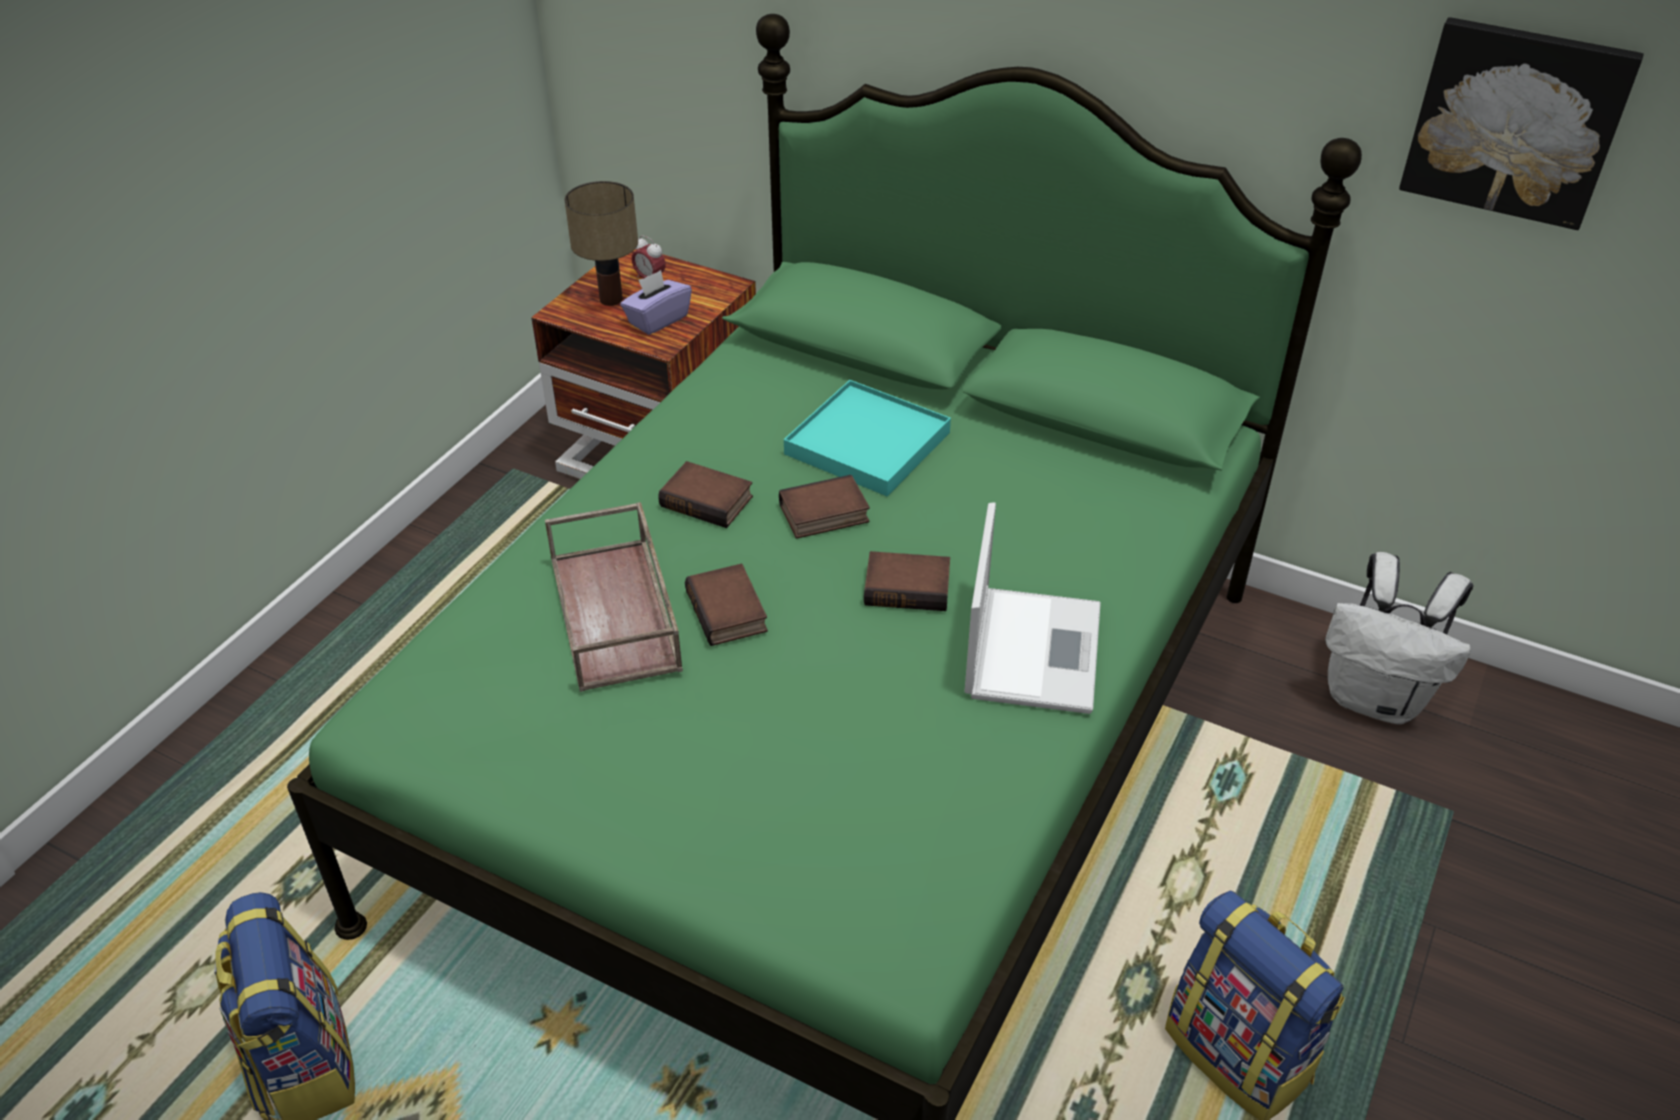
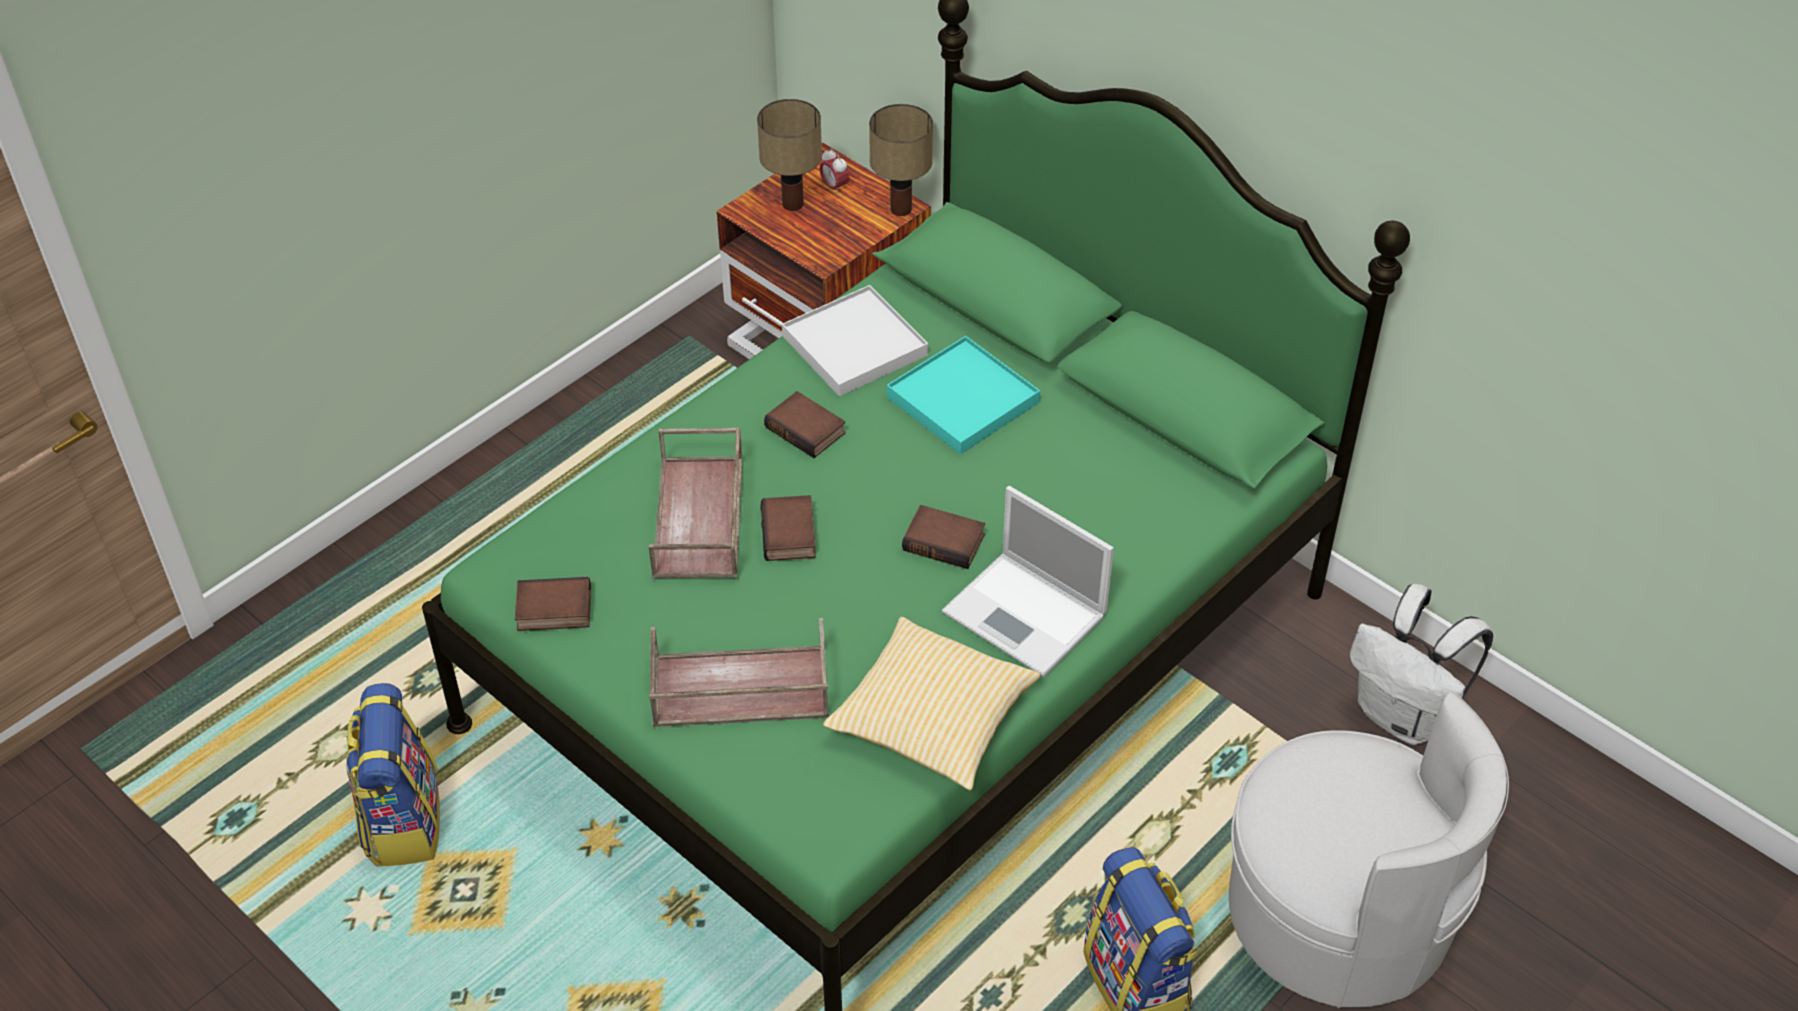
camera: 15 degrees right, 5 degrees up
(657, 320) = (828, 233): purple tissue box -> none
(724, 288) = (899, 209): none -> table lamp
(726, 800) = (738, 689): none -> brown tray
(730, 411) = (854, 346): none -> white tray
(823, 515) = (899, 462): book -> book (553, 611)
(974, 788) = (932, 720): none -> pillow
(1032, 648) = (1027, 615): laptop -> laptop turned 105 degrees clockwise
(1411, 922) = (1336, 916): none -> white armchair
(1516, 121) = (1534, 242): picture -> none

